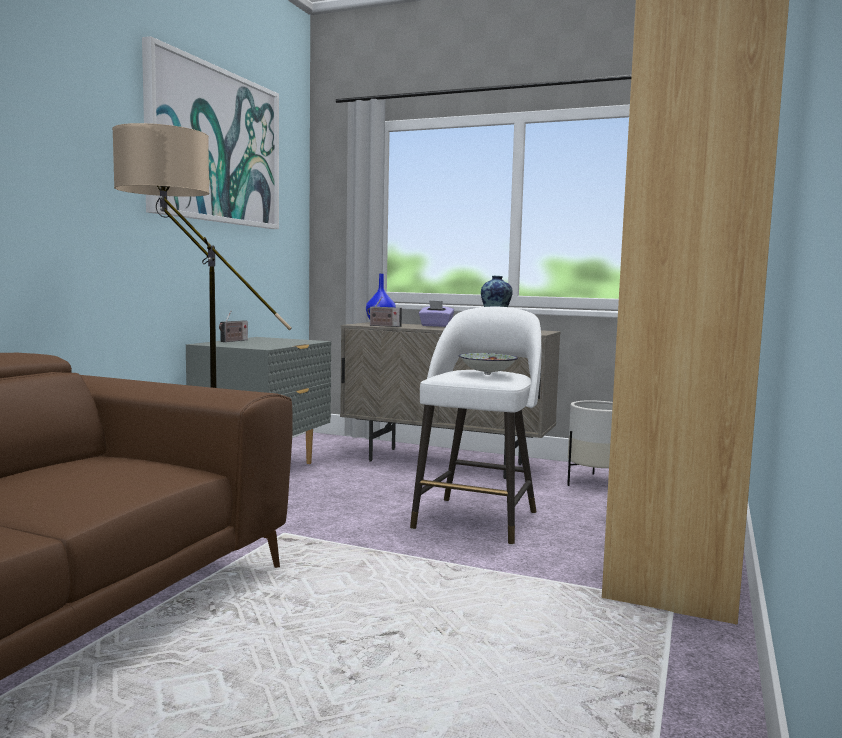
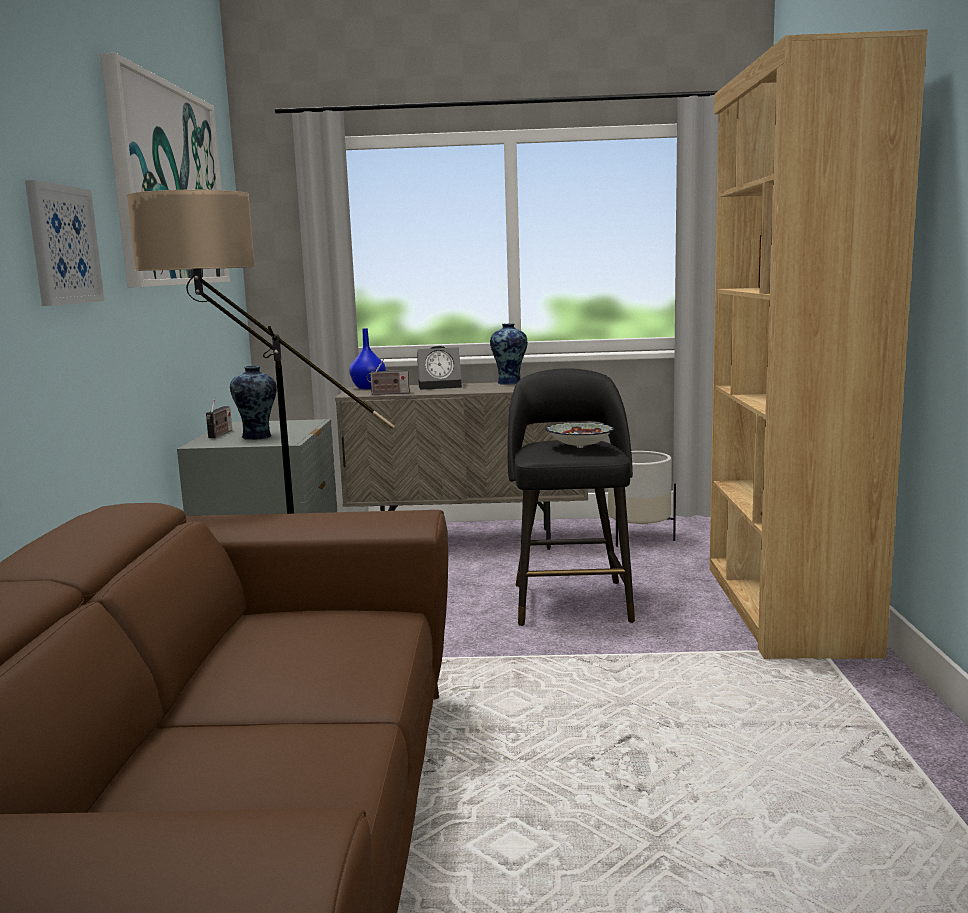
camera: 20 degrees left, 5 degrees up
(67, 167) = (63, 245): none -> picture
(252, 344) = (257, 437): none -> vase
(436, 326) = (441, 386): purple tissue box -> alarm clock
(477, 518) = (571, 600): white stool -> black stool

